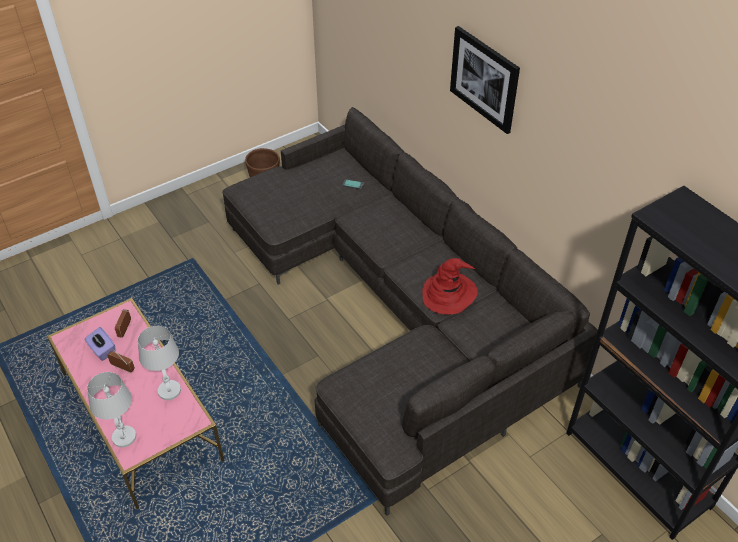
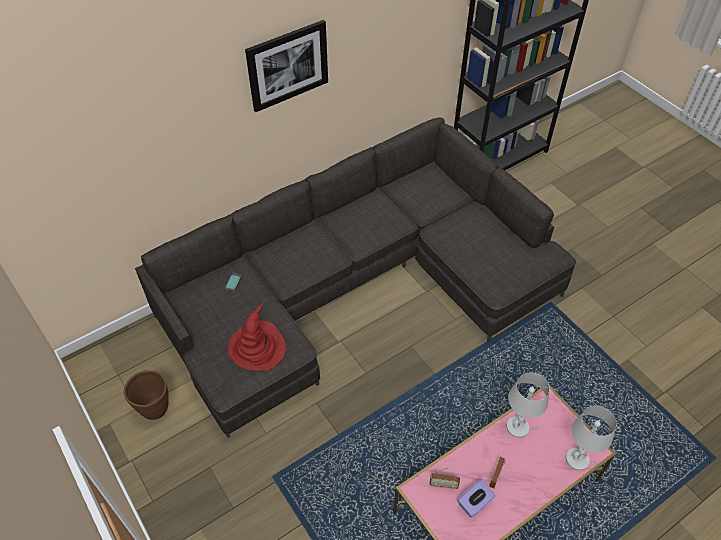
camera: 90 degrees left, 5 degrees up
(448, 294) = (389, 215): red hat -> red hat (257, 347)

